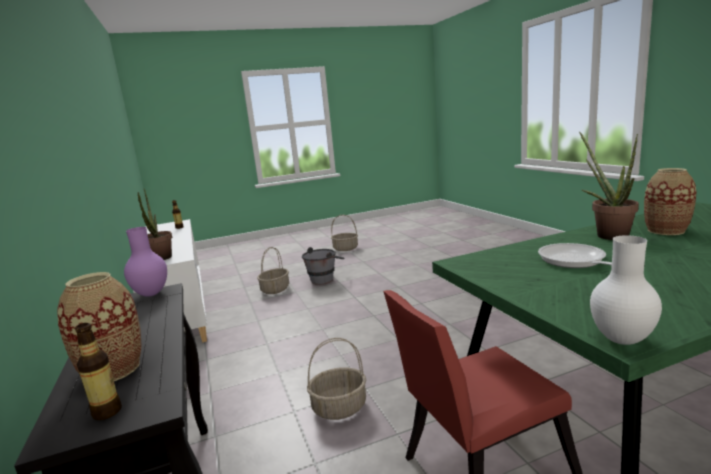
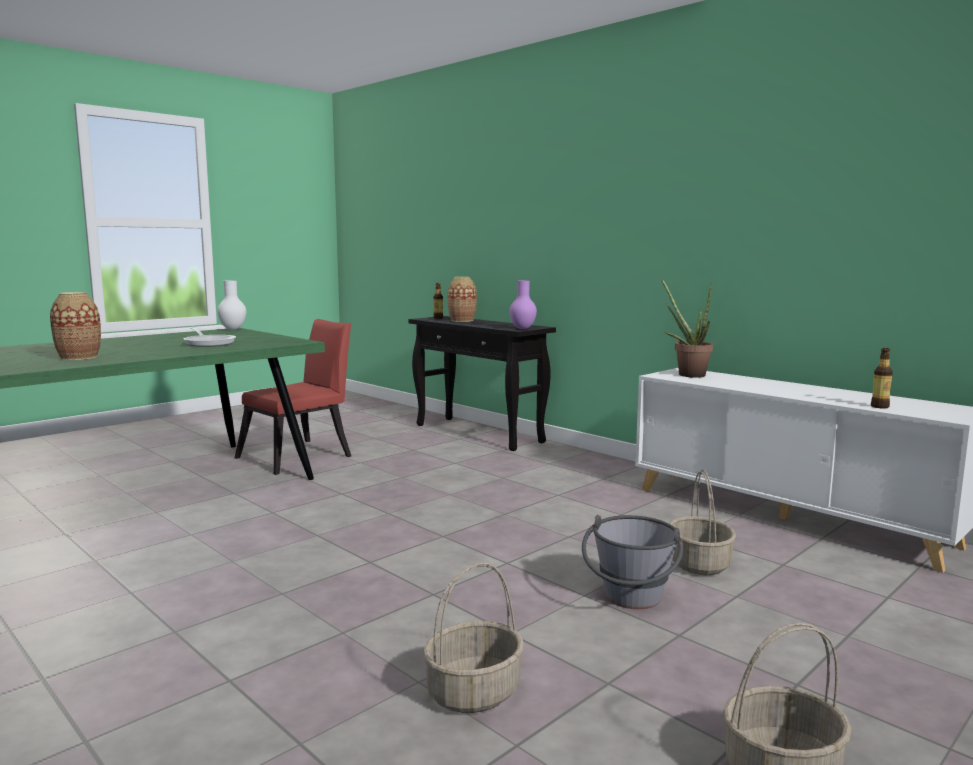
camera: 155 degrees right, 5 degrees down
(340, 407) = (417, 467): basket -> basket (473, 693)
(607, 234) = (143, 355): potted plant -> none

